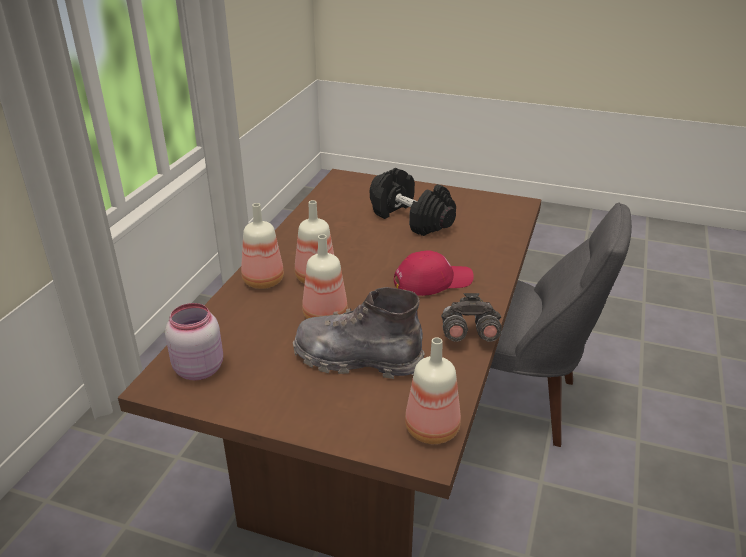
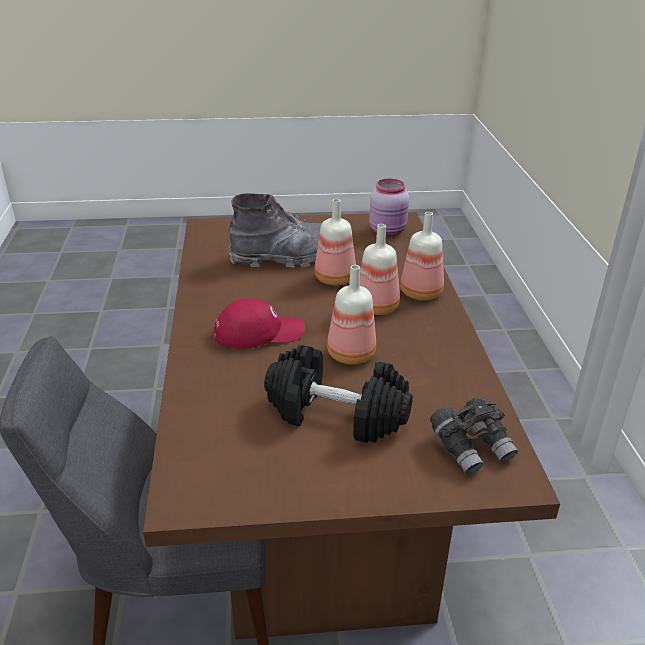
camera: 155 degrees right, 0 degrees up
(432, 280) = (258, 332): red cap -> red cap turned 150 degrees counterclockwise
(433, 428) = (207, 236): bottle -> bottle (351, 355)
(468, 335) = (202, 291): grey binoculars -> grey binoculars (471, 447)

